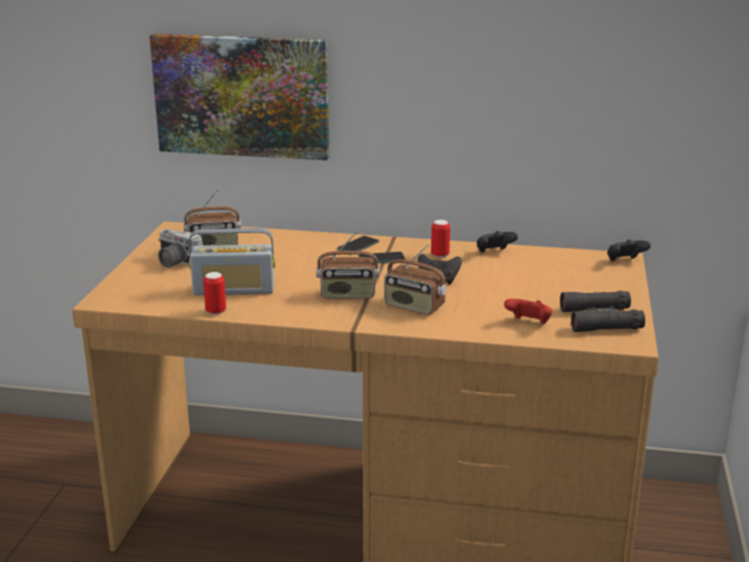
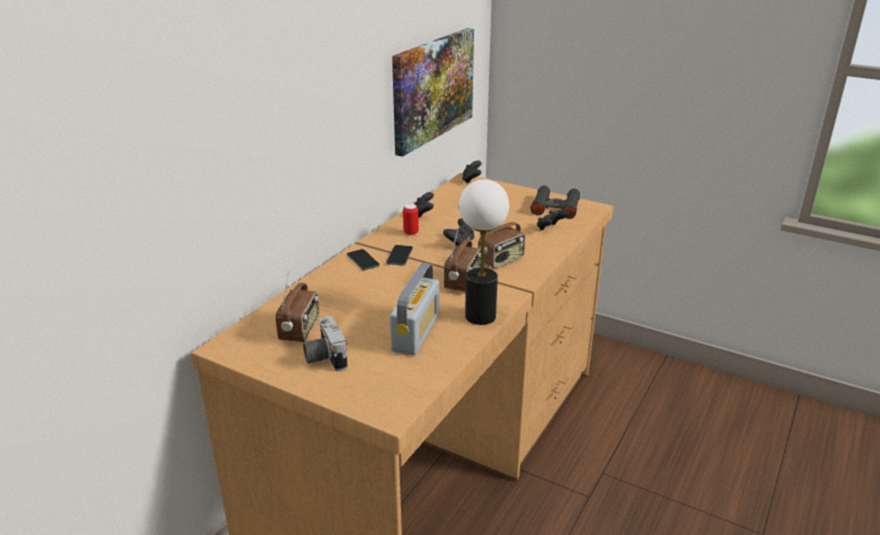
camera: 70 degrees left, 5 degrees up
(175, 263) = (324, 357): camera -> camera turned 105 degrees clockwise
(216, 311) = (458, 348): can -> none
(242, 96) = (234, 174): picture -> picture (432, 89)
(281, 313) = (480, 316): none -> table lamp
(528, 323) = (550, 229): red game controller -> black game controller

